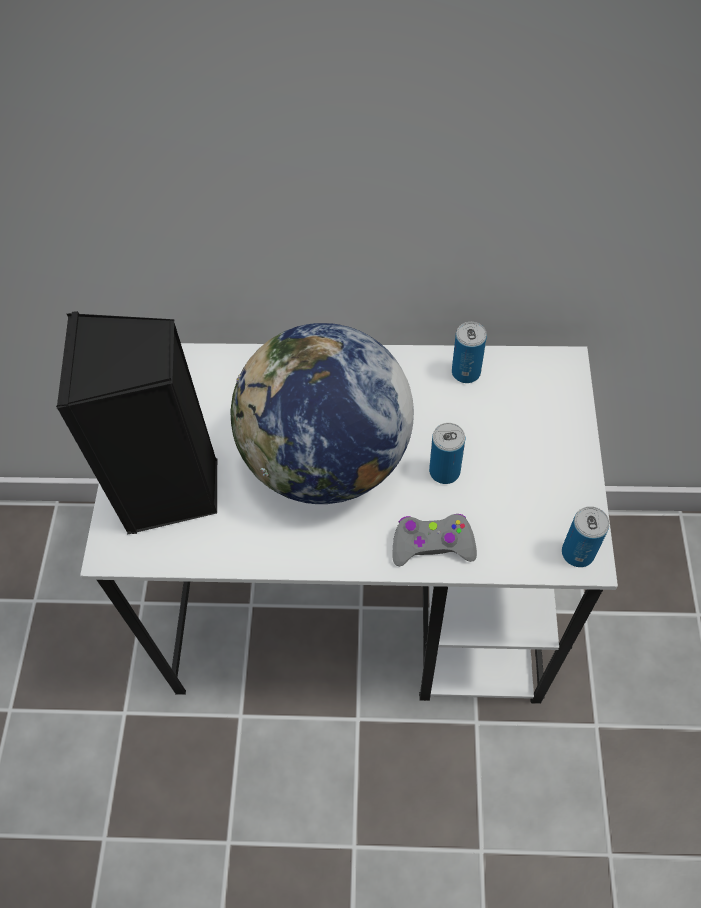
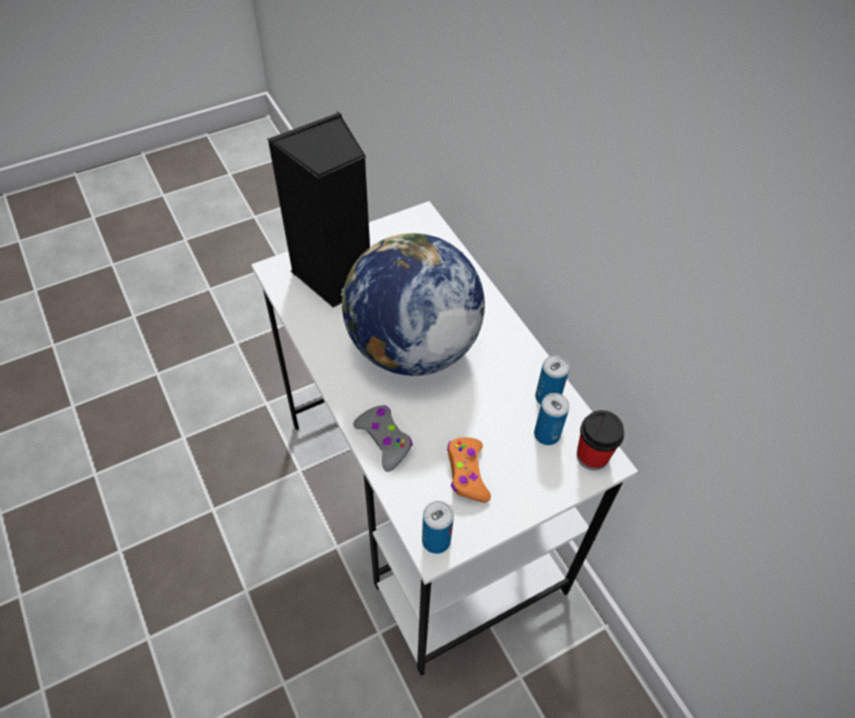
camera: 55 degrees right, 5 degrees down
(444, 471) = (450, 421): can -> can (546, 434)
(515, 487) = (467, 473): none -> orange game controller
(553, 372) = (592, 456): none -> cup

